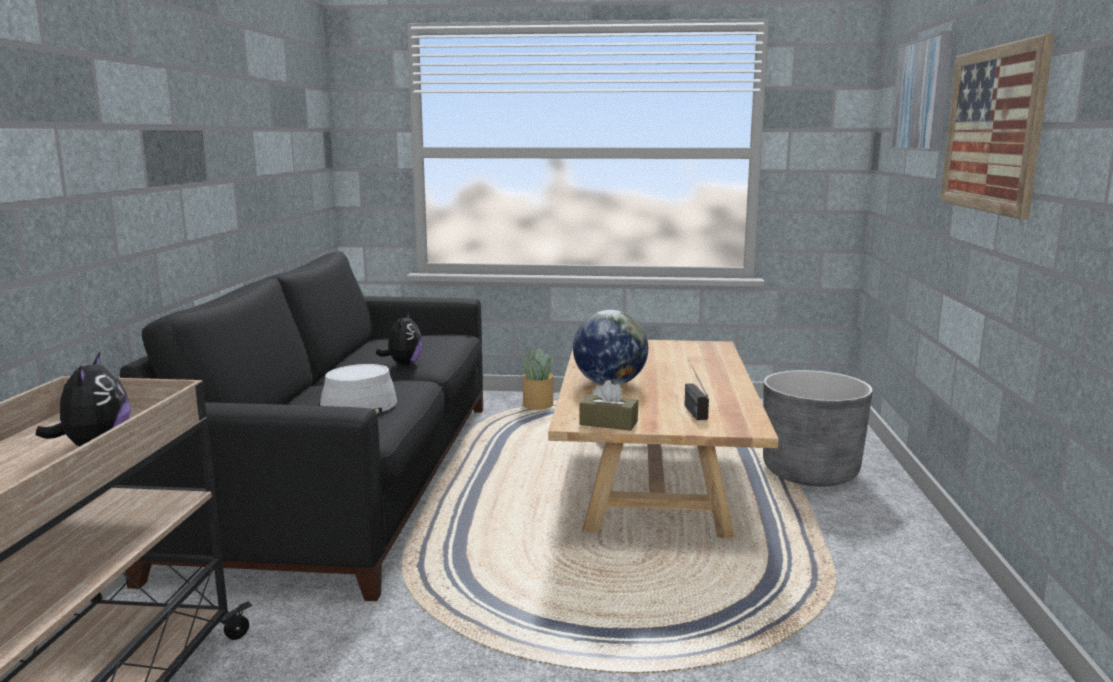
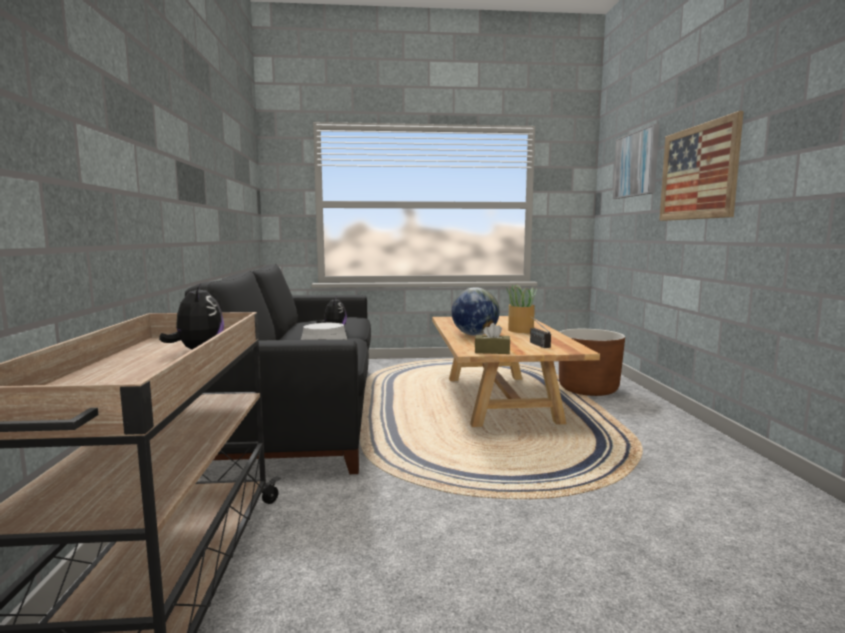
camera: 10 degrees left, 5 degrees down
(537, 405) = (401, 365): potted plant -> potted plant (520, 330)
(810, 472) = (588, 389): grey planter -> brown planter

